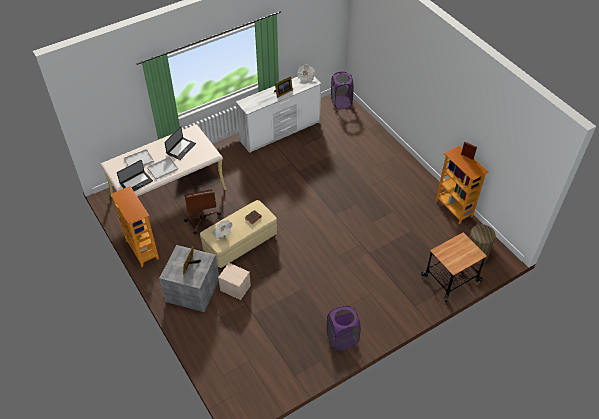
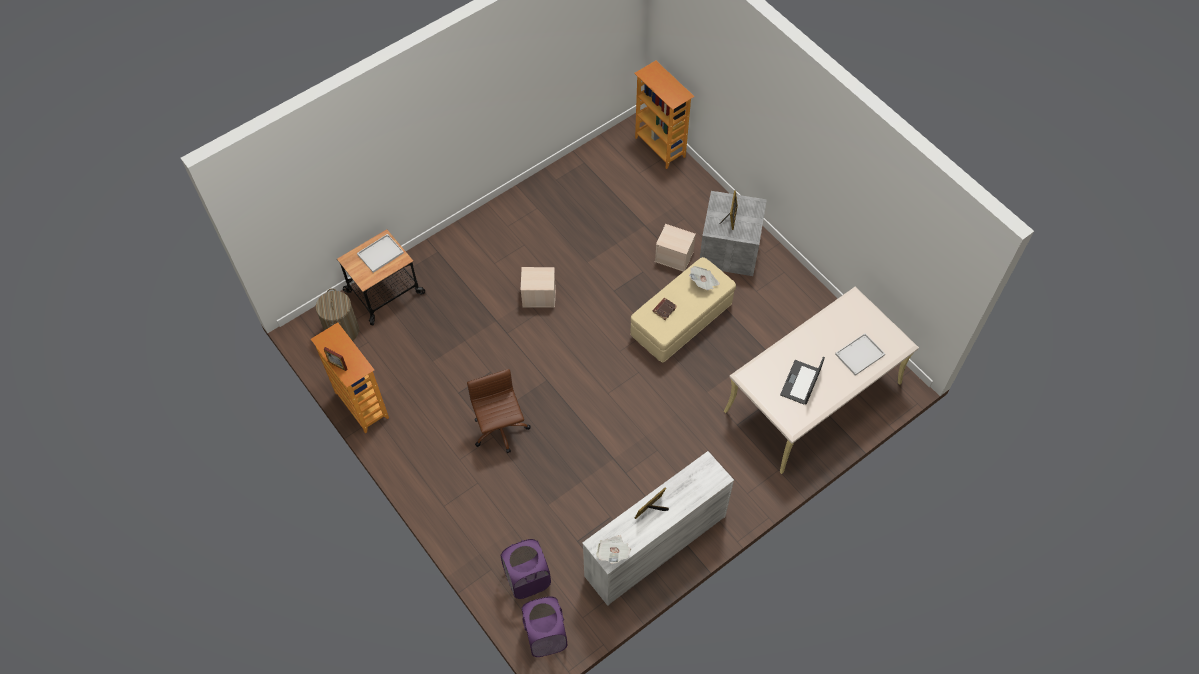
camera: 175 degrees right, 10 degrees up
(136, 182) = (847, 314): laptop -> none
(142, 250) = (817, 298): bookcase -> bookcase (660, 147)
(163, 168) = (816, 343): white tray -> white tray (380, 254)
(203, 221) = (744, 352): brown office chair -> brown office chair (500, 431)
(338, 267) = (538, 296): none -> beige storage box
(342, 339) = (530, 205): purple laundry basket -> purple laundry basket (527, 579)

